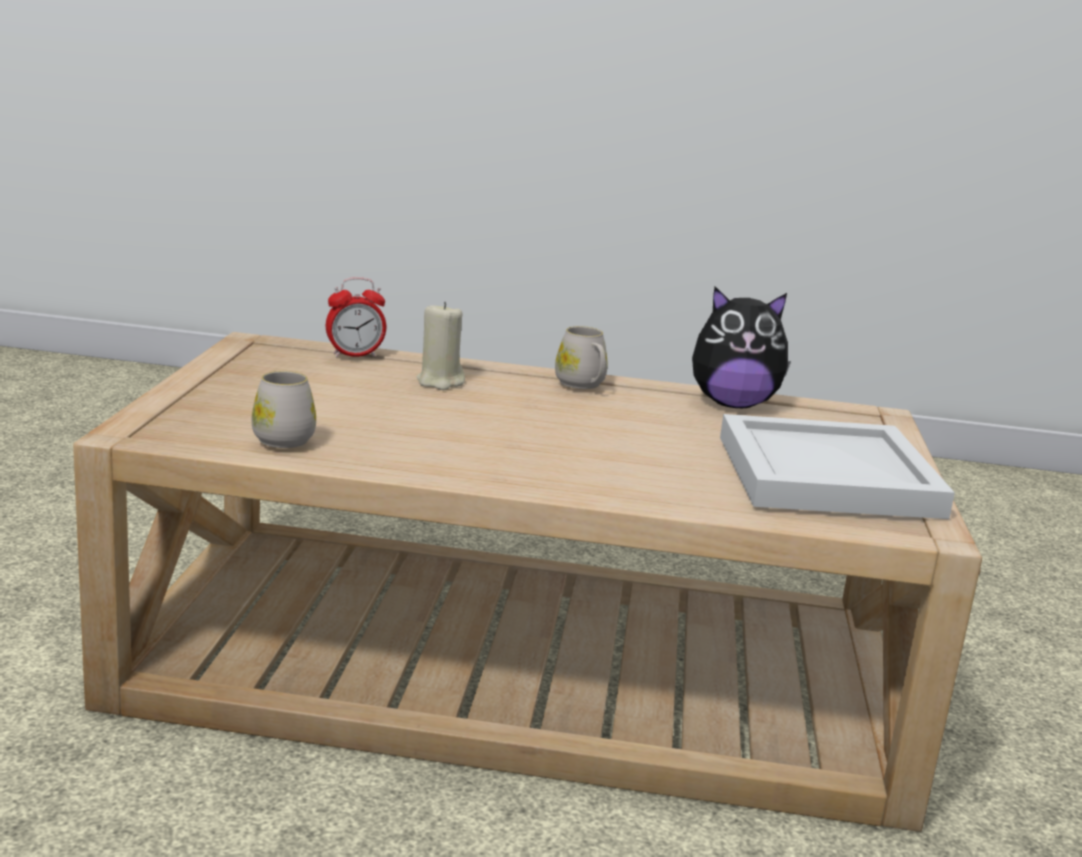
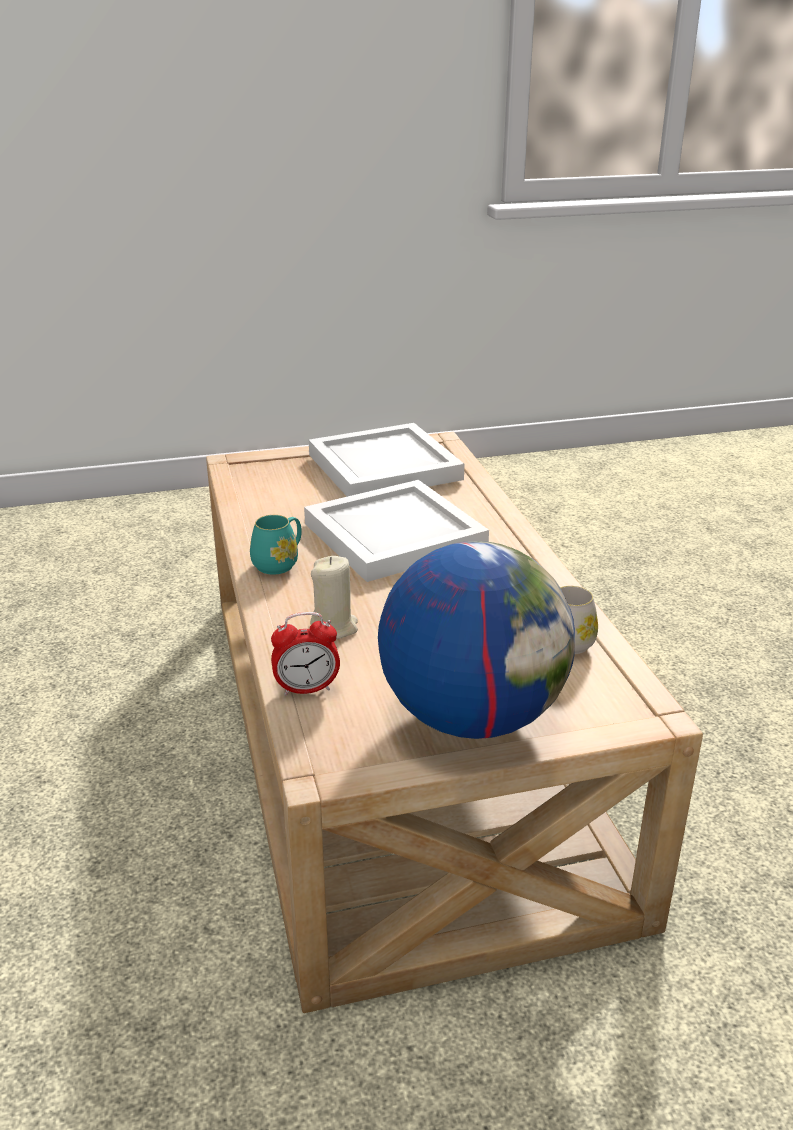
camera: 110 degrees left, 10 degrees up
(238, 384) = (472, 716): none -> globe
(354, 355) = (307, 689): alarm clock -> alarm clock turned 120 degrees clockwise
(583, 385) = (279, 563): white mug -> turquoise mug
(607, 438) = (393, 537): none -> white tray
(733, 404) = (257, 508): plush toy -> none

